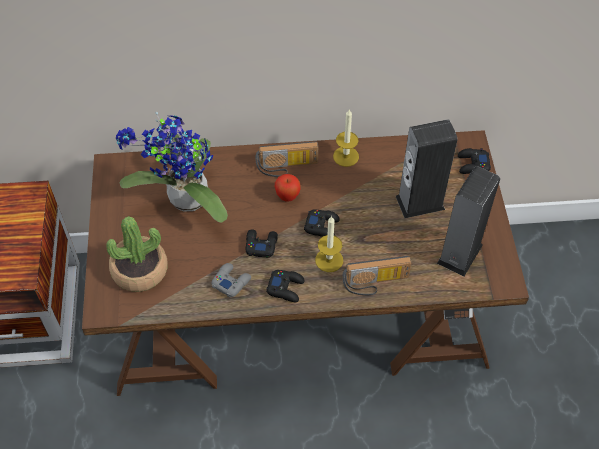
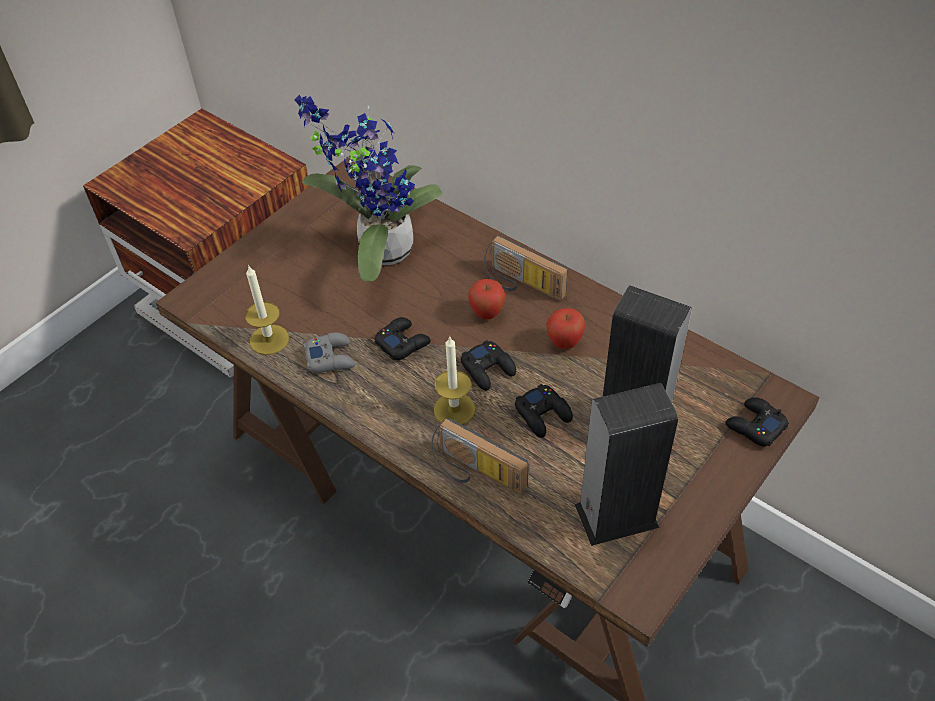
camera: 45 degrees right, 5 degrees down
(140, 270) = (263, 286): potted plant -> none
(286, 288) = (376, 404): black game controller -> black game controller (543, 414)
(344, 185) = (564, 343): none -> apple
(346, 156) = (601, 314): candle -> candle (269, 339)

